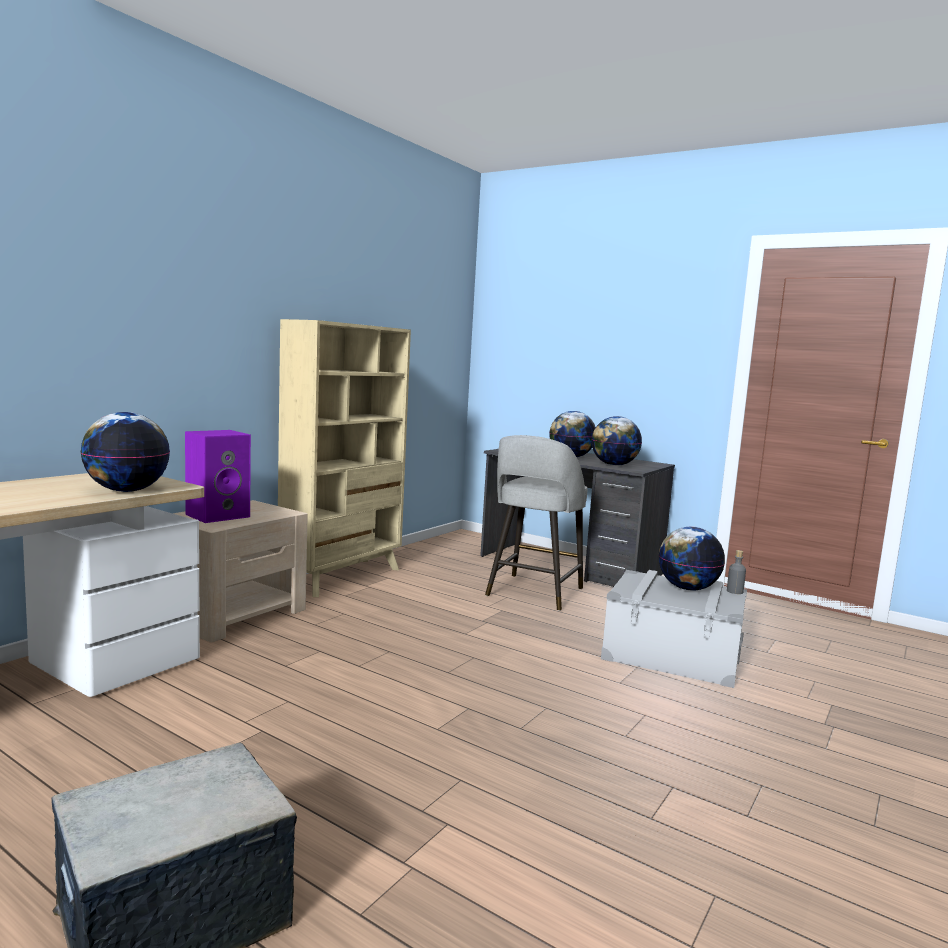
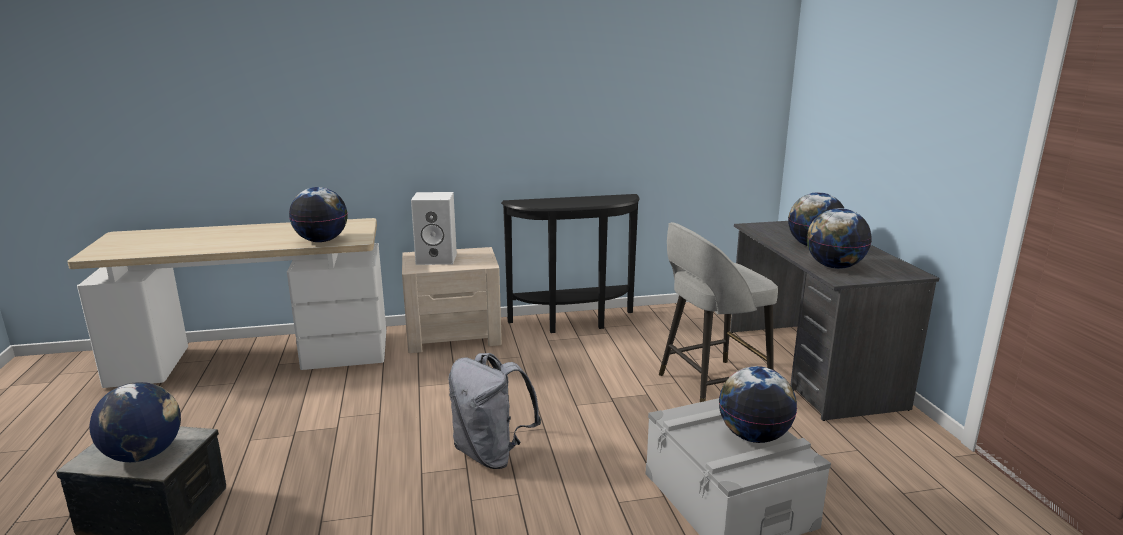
camera: 45 degrees right, 10 degrees up
(199, 804) = (144, 454): none -> globe
(218, 515) = (437, 258): purple speaker -> white speaker
(343, 577) = (574, 322): beige bookcase -> black console table
(469, 690) = (491, 454): none -> grey backpack
(734, 591) = (805, 459): grey bottle -> none

